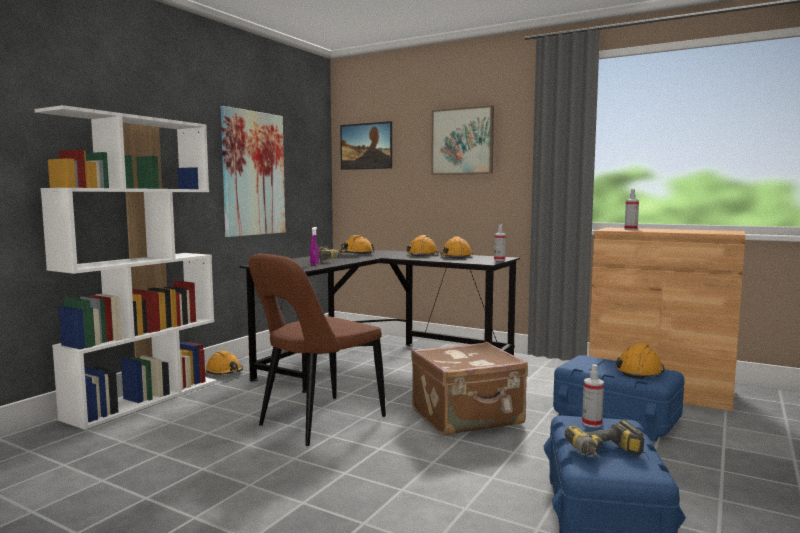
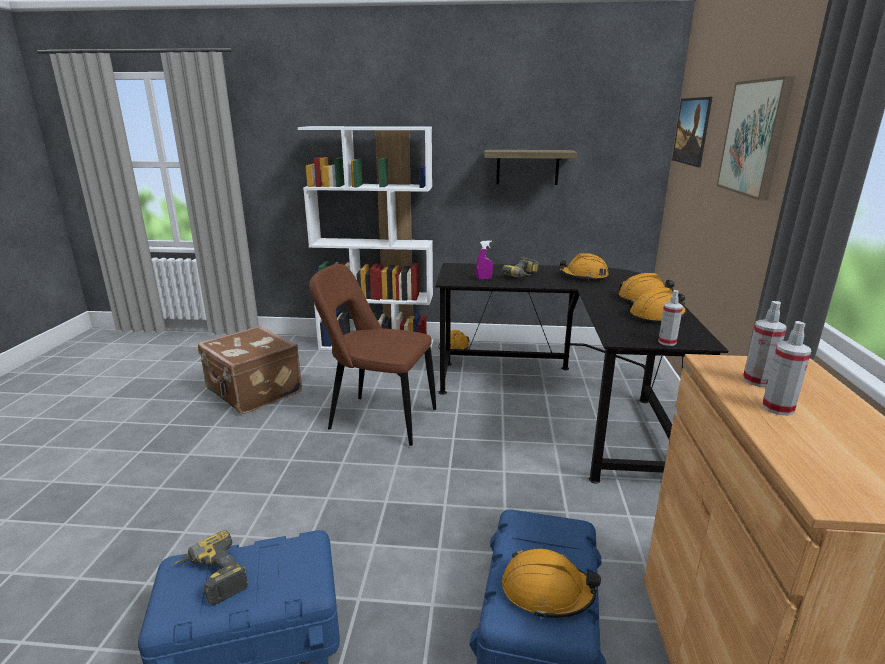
camera: 65 degrees right, 15 degrees up
(253, 173) = (527, 167): picture -> shelf
(468, 417) = (446, 494): brown suitcase -> brown suitcase (253, 392)
(592, 423) = (298, 559): spray bottle -> spray bottle (777, 408)

